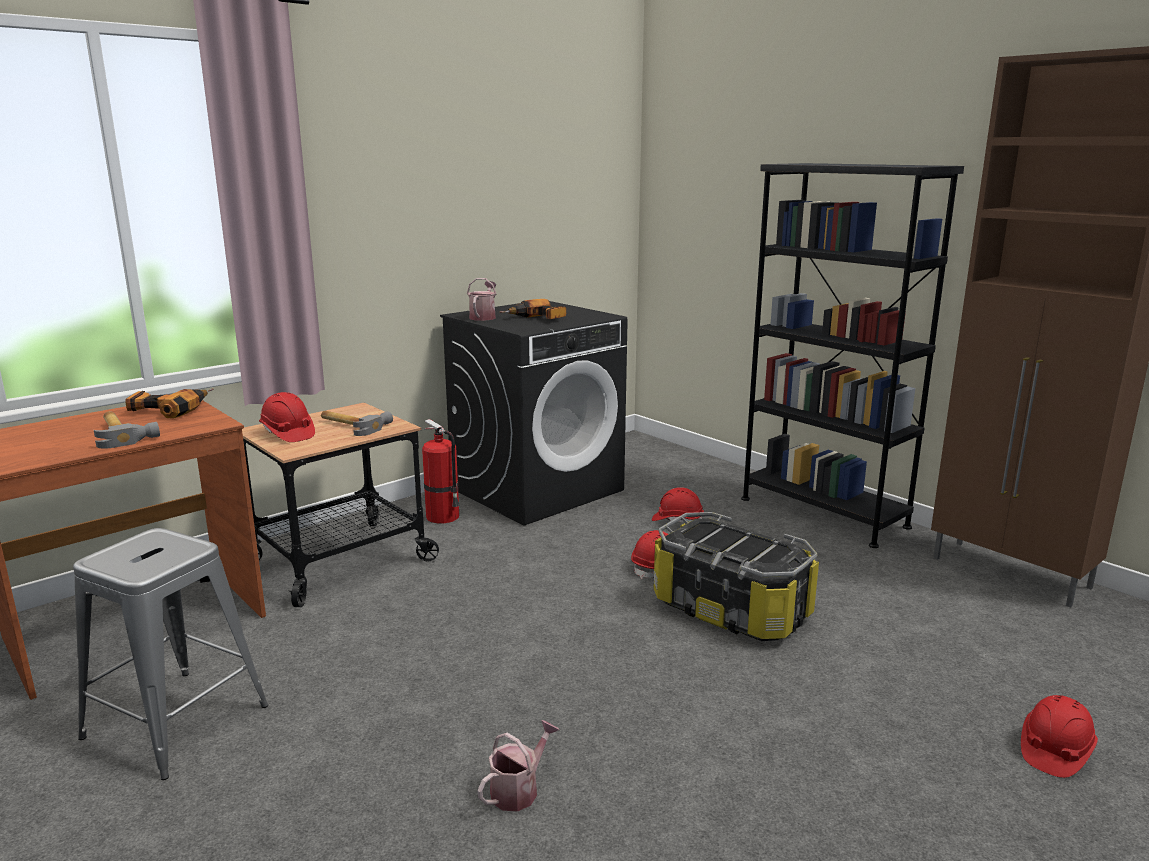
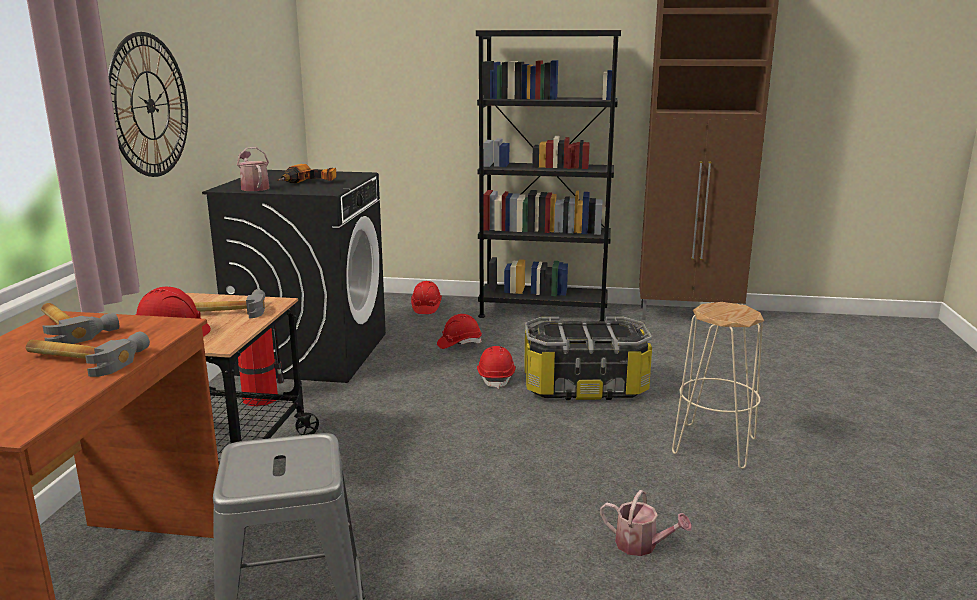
camera: 40 degrees left, 0 degrees up
(169, 409) = (70, 327): power drill -> hammer
(380, 233) = (150, 105): none -> wall clock
(519, 789) = (641, 545): watering can -> watering can turned 120 degrees clockwise
(768, 734) = (714, 446): none -> beige stool
(1054, 751) = (833, 396): red hard hat -> red hard hat (426, 308)

